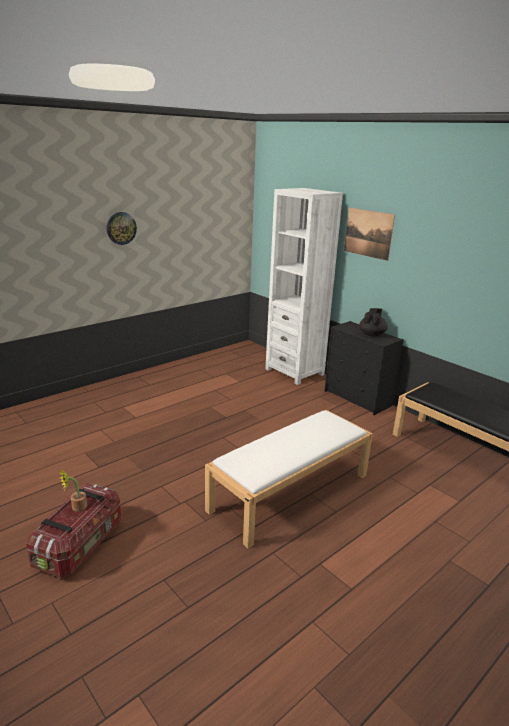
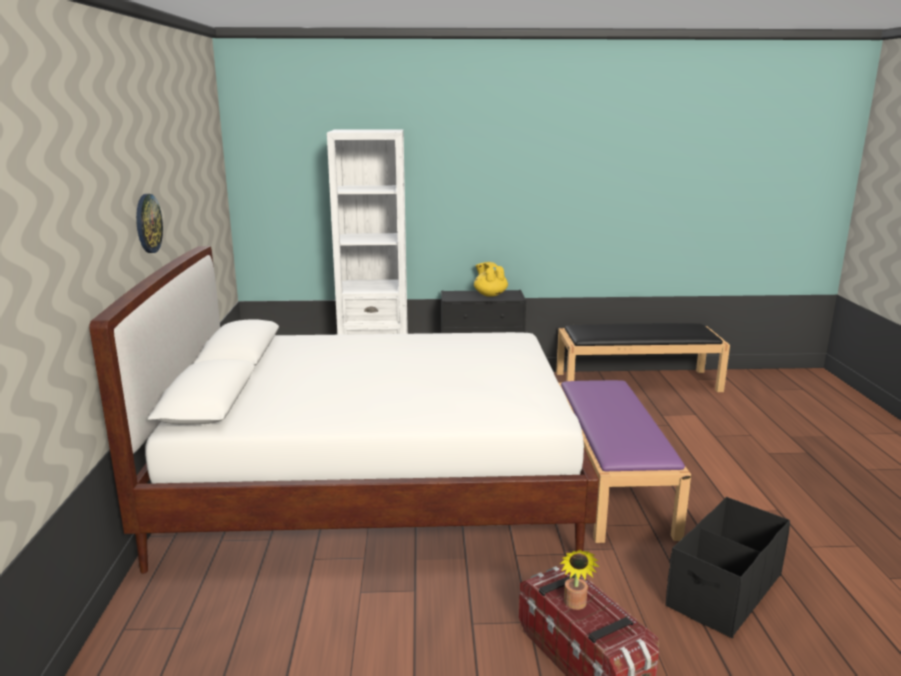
camera: 50 degrees left, 5 degrees down
(183, 417) = (373, 485): none -> white bed
(202, 585) = (723, 590): none -> black storage box
(290, 491) = (608, 480): white bench -> purple bench
(368, 233) = (450, 175): picture -> none
(372, 334) = (490, 294): black teapot -> yellow teapot

